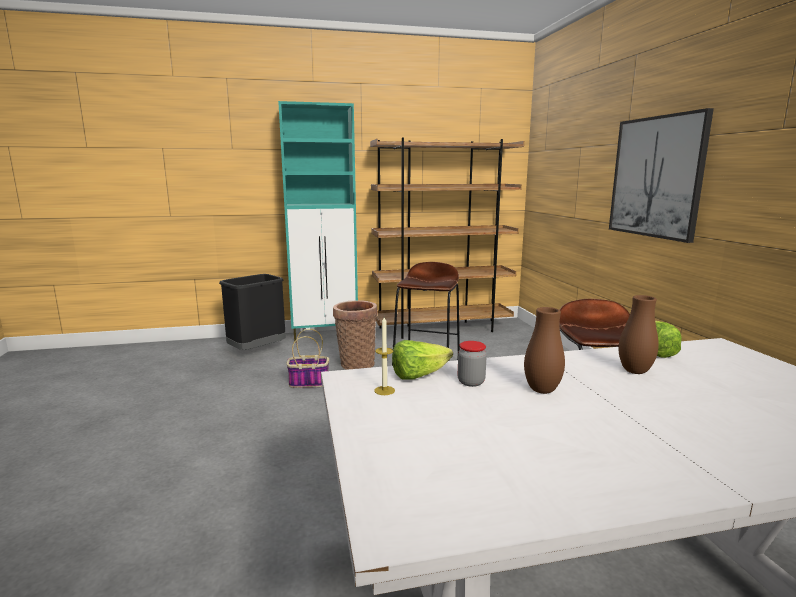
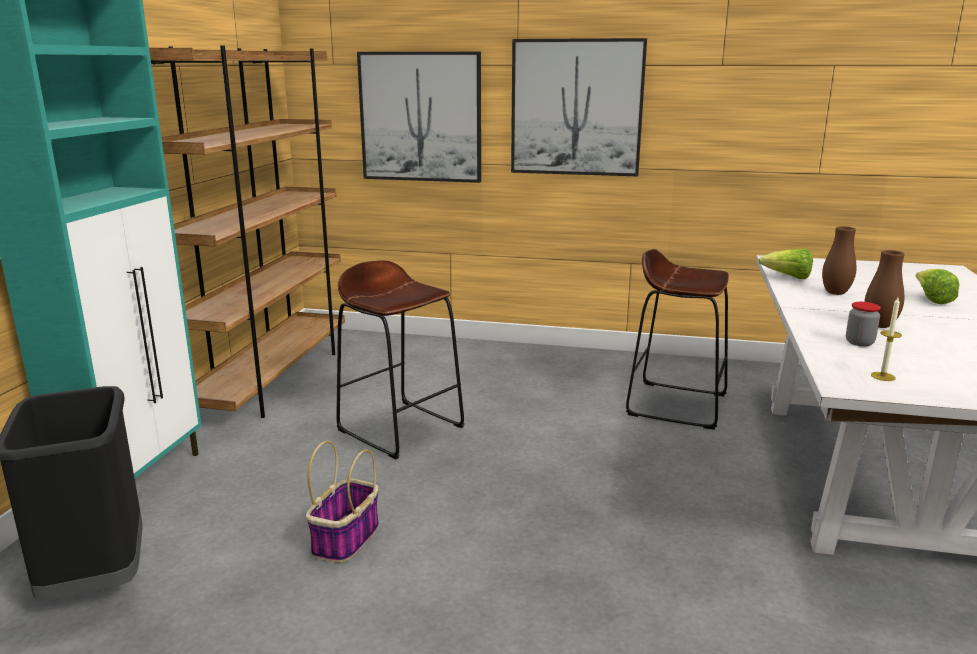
camera: 65 degrees left, 5 degrees up
(356, 363) = (317, 479): basket -> none
(419, 375) = (841, 357): lettuce -> lettuce (931, 299)
(574, 184) = (420, 117): none -> picture

